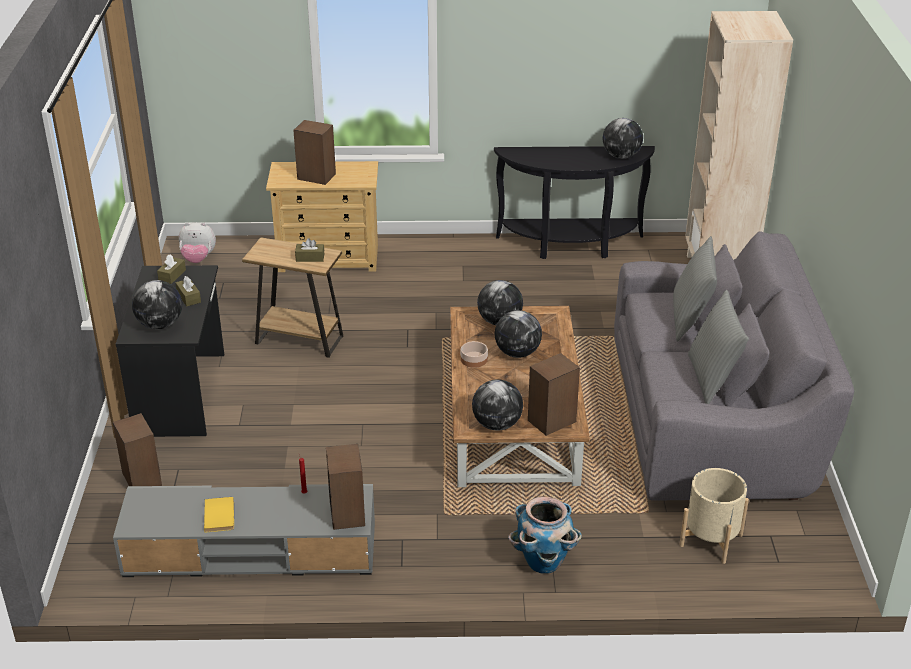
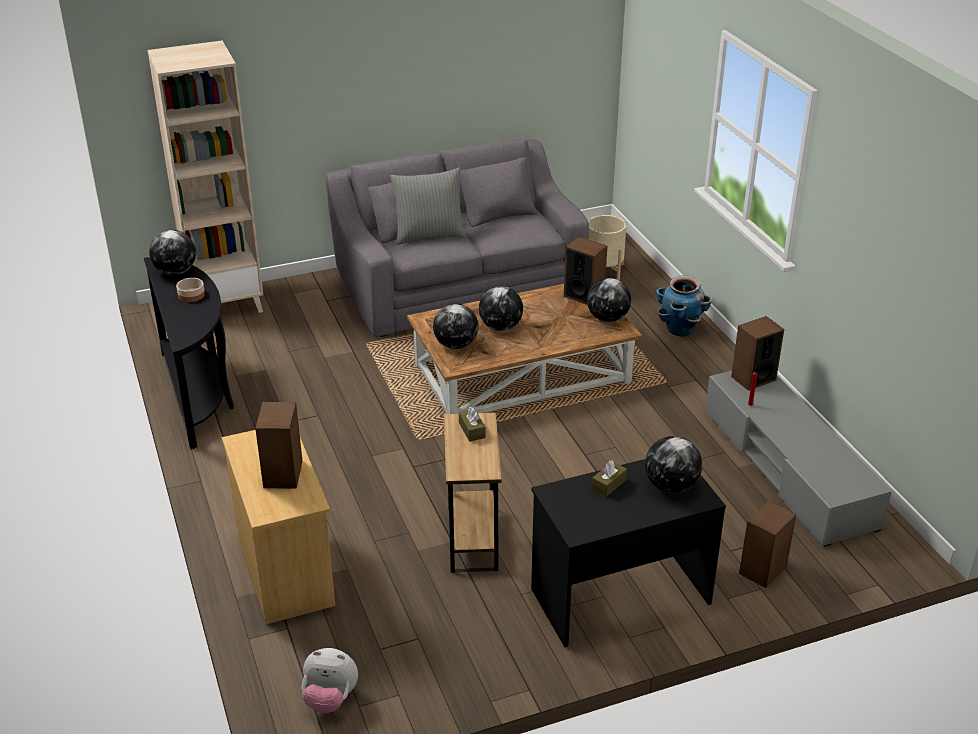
camera: 110 degrees left, 0 degrees up
(172, 275) = (574, 514): brown tissue box -> none
(198, 259) = (330, 699): plush toy -> plush toy turned 120 degrees clockwise
(221, 516) = (814, 440): yellow book -> none
(473, 359) = (525, 347): bowl -> bowl (191, 295)
(712, 379) = (507, 220): grey pillow -> none

